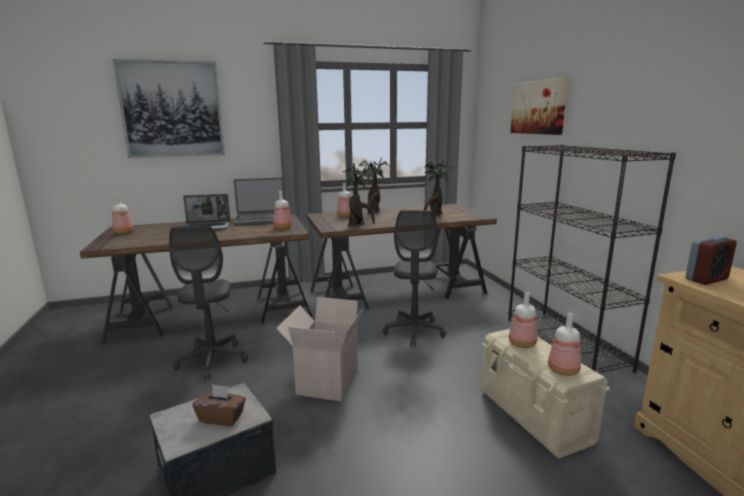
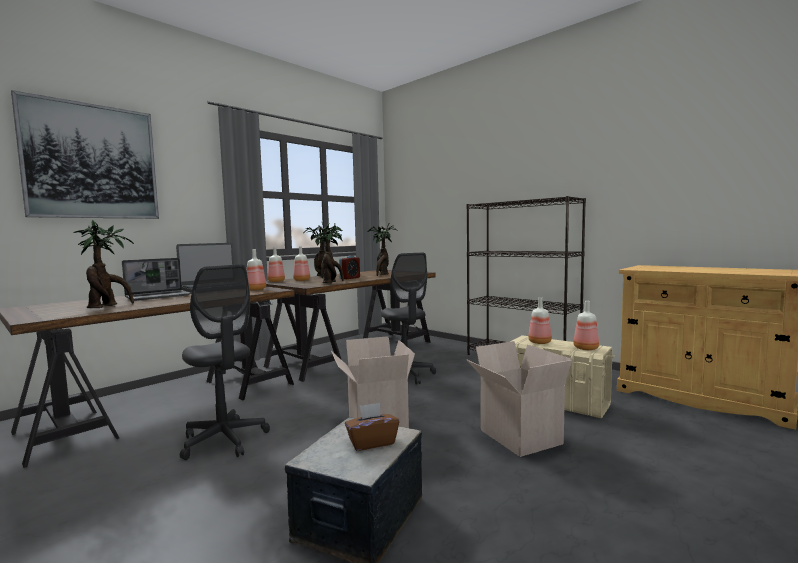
camera: 30 degrees left, 10 degrees down
(124, 232) = (40, 309): bottle -> bottle (276, 281)
(157, 237) = (107, 307): none -> potted plant
(432, 445) = (517, 437): none -> cardboard box
(538, 107) = (457, 180): picture -> none
(706, 279) = (645, 268): alarm clock -> alarm clock (350, 278)

